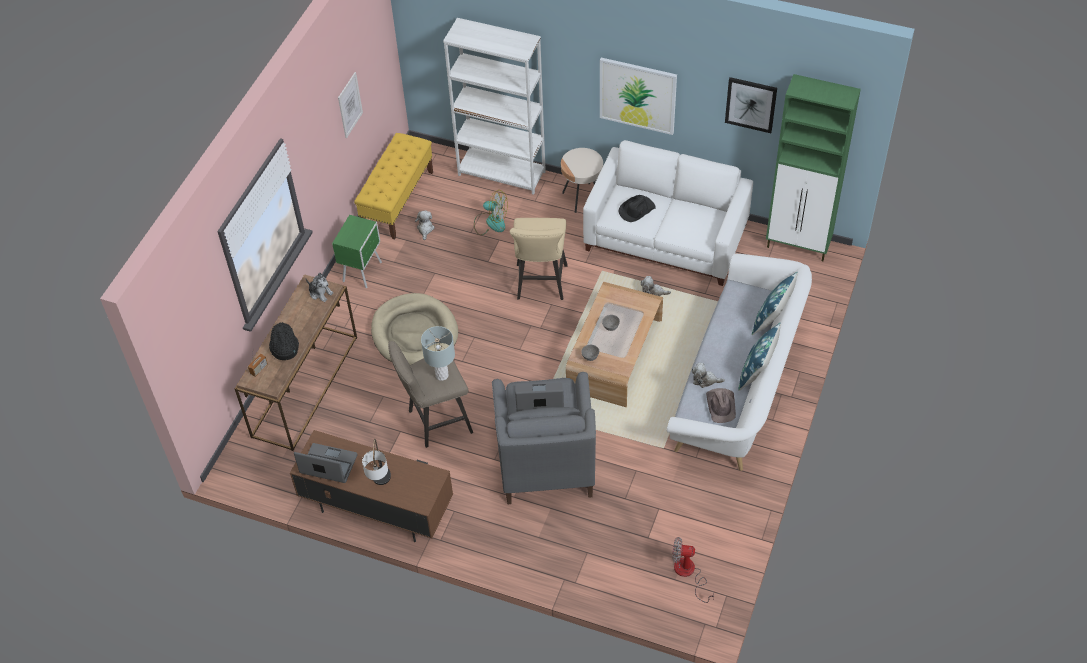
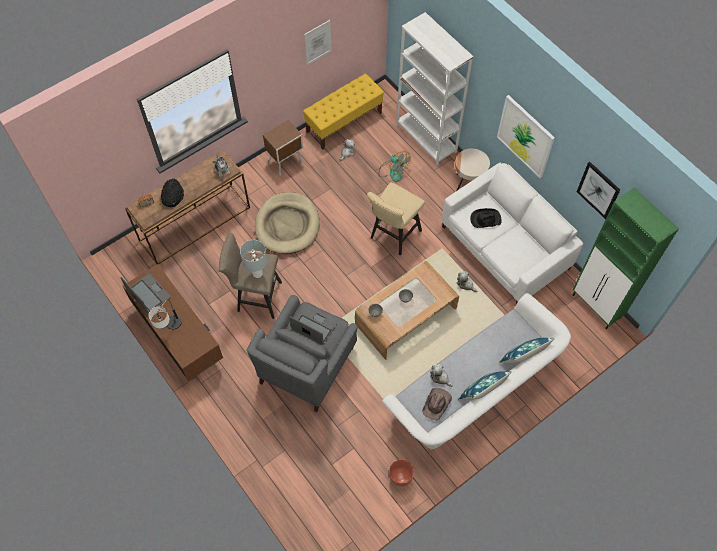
camera: 30 degrees right, 10 degrees up
(363, 271) = (286, 162): green nightstand -> brown nightstand
(688, 573) = (339, 508): fan -> none
(728, 509) = (400, 478): none -> brown planter

